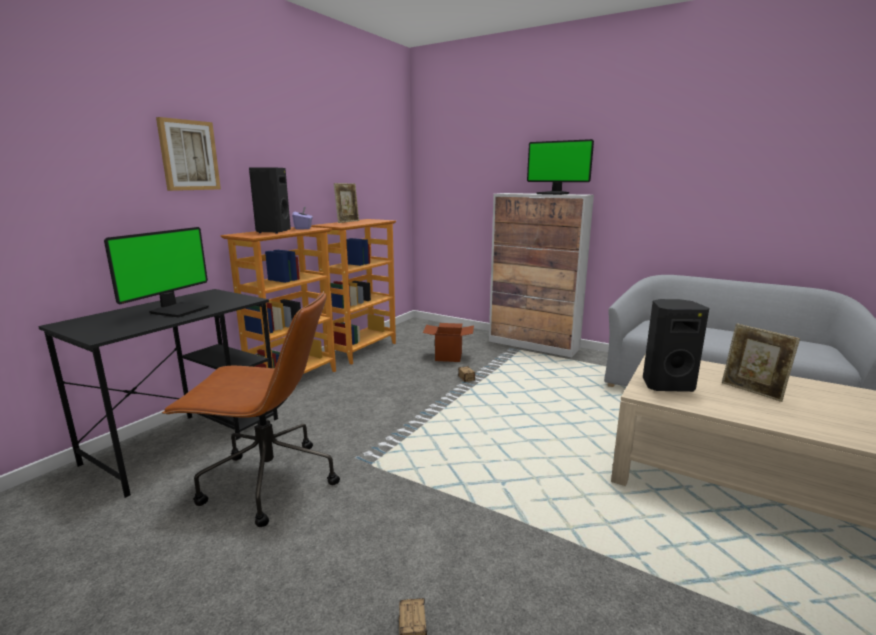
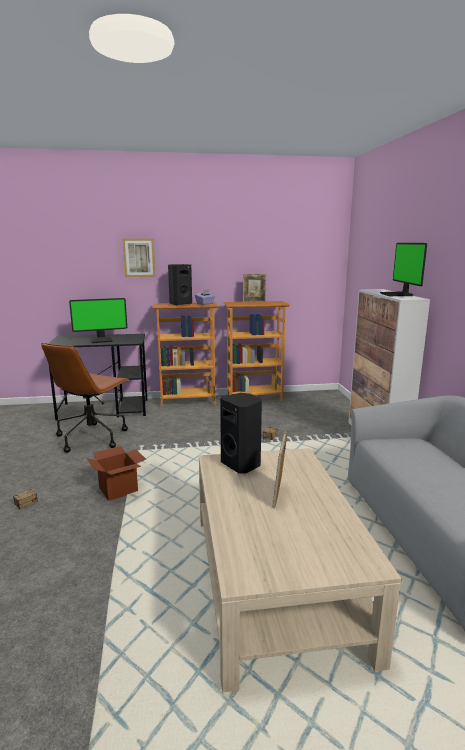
camera: 50 degrees right, 0 degrees up
(267, 482) = (92, 437): brown office chair -> brown office chair turned 60 degrees clockwise
(448, 356) = (293, 421): cardboard box -> cardboard box (118, 490)

